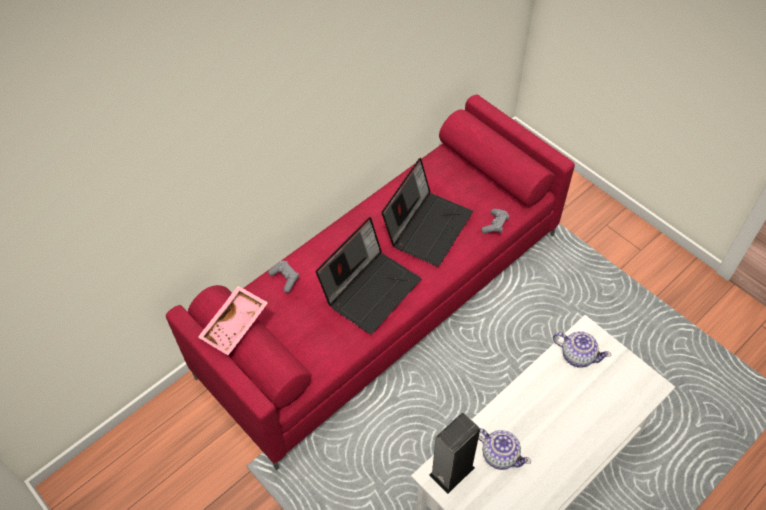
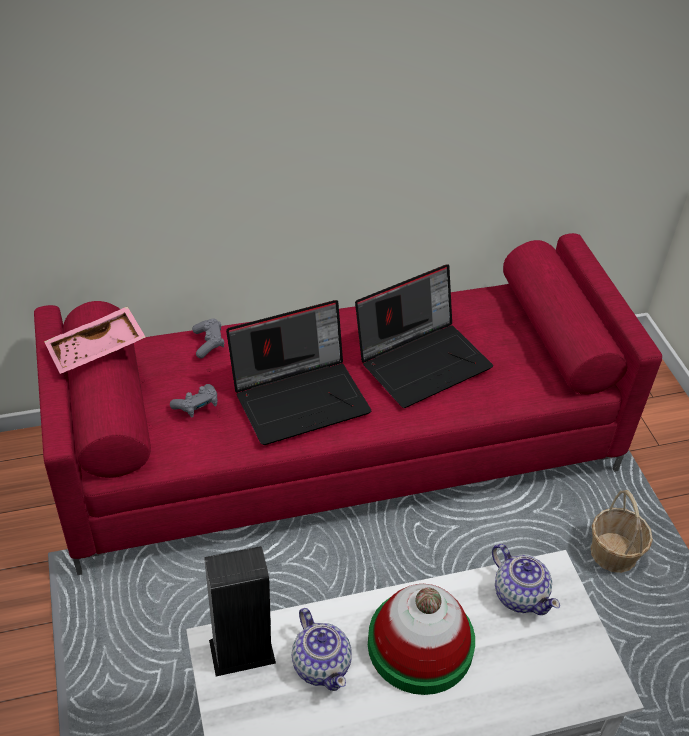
camera: 25 degrees right, 10 degrees down
(495, 225) = (513, 395): grey game controller -> grey game controller (197, 406)
(544, 413) = (420, 645): none -> hat
(580, 291) = (613, 554): none -> basket

